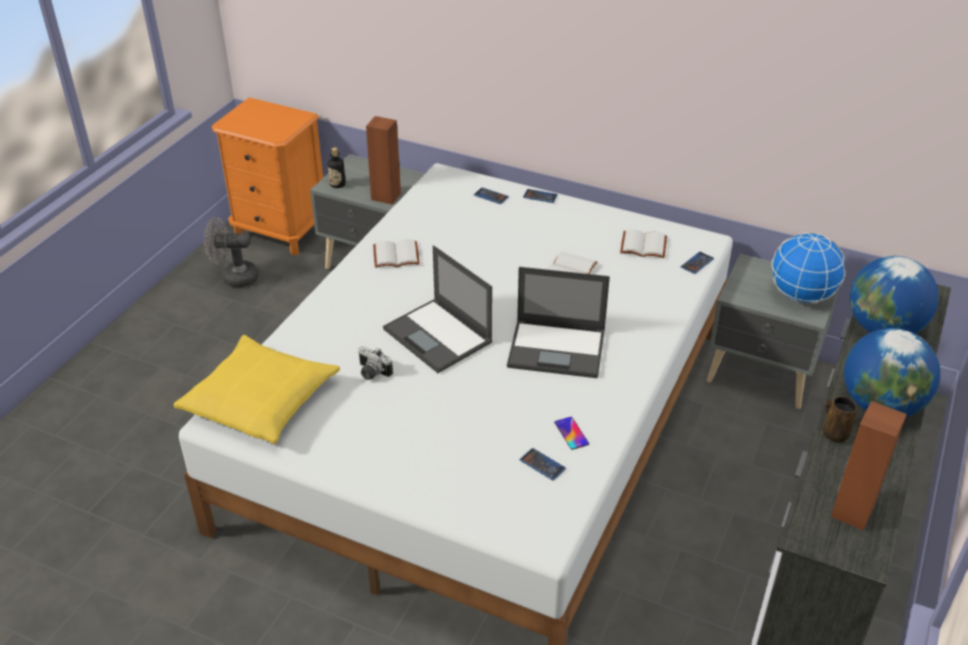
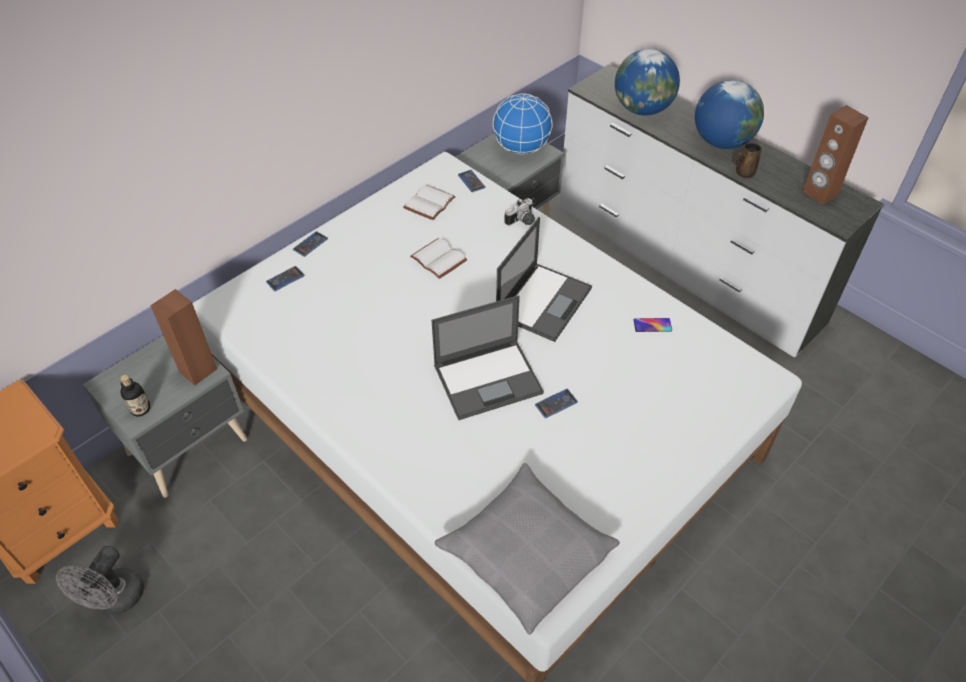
camera: 70 degrees left, 10 degrees up
(261, 400) = (526, 552): yellow pillow -> grey pillow
(371, 373) = (521, 445): camera -> camera (522, 221)
(397, 255) = (340, 379): white book -> none
(542, 464) = (683, 354): phone -> phone (556, 403)

